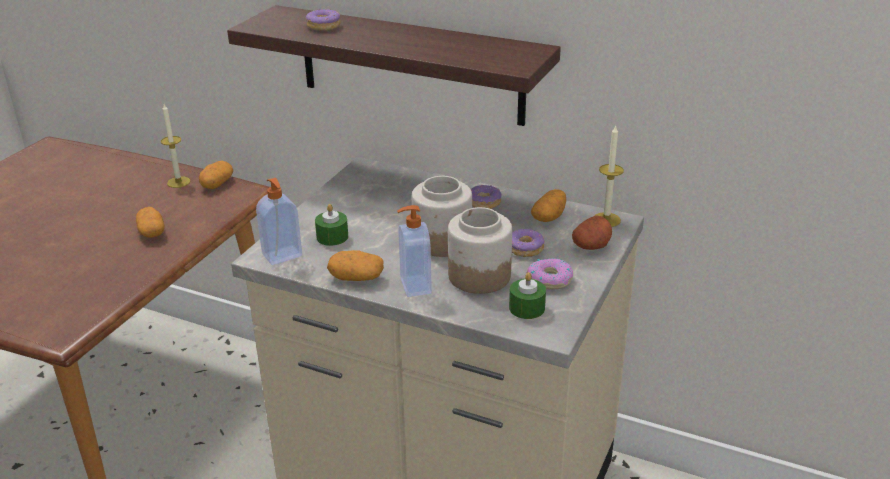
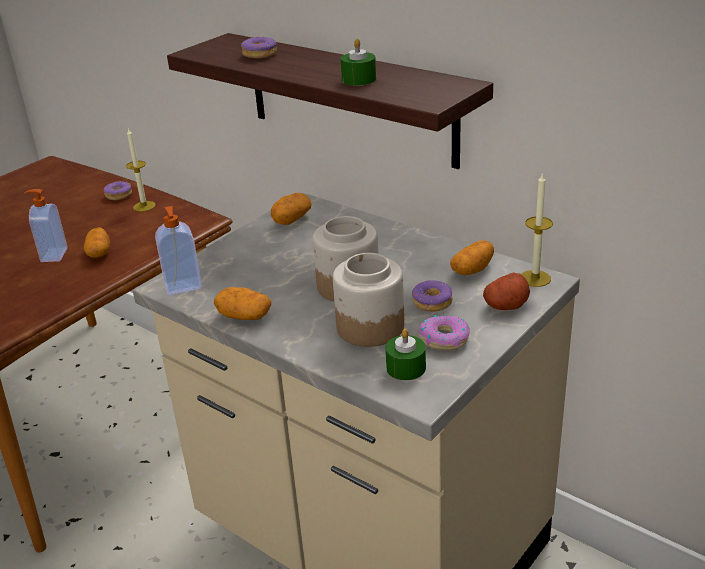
camera: 15 degrees right, 0 degrees up
(217, 184) = (178, 210): potato -> potato (291, 219)
(332, 237) = (240, 271): green candle -> green candle (359, 79)
(414, 286) = (298, 331): soap dispenser -> soap dispenser (53, 255)
(484, 203) = (409, 249): donut -> donut (118, 195)

